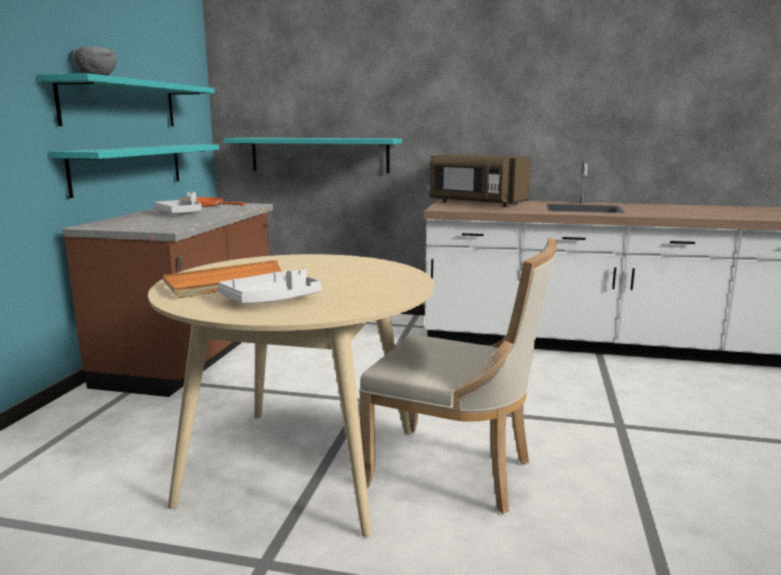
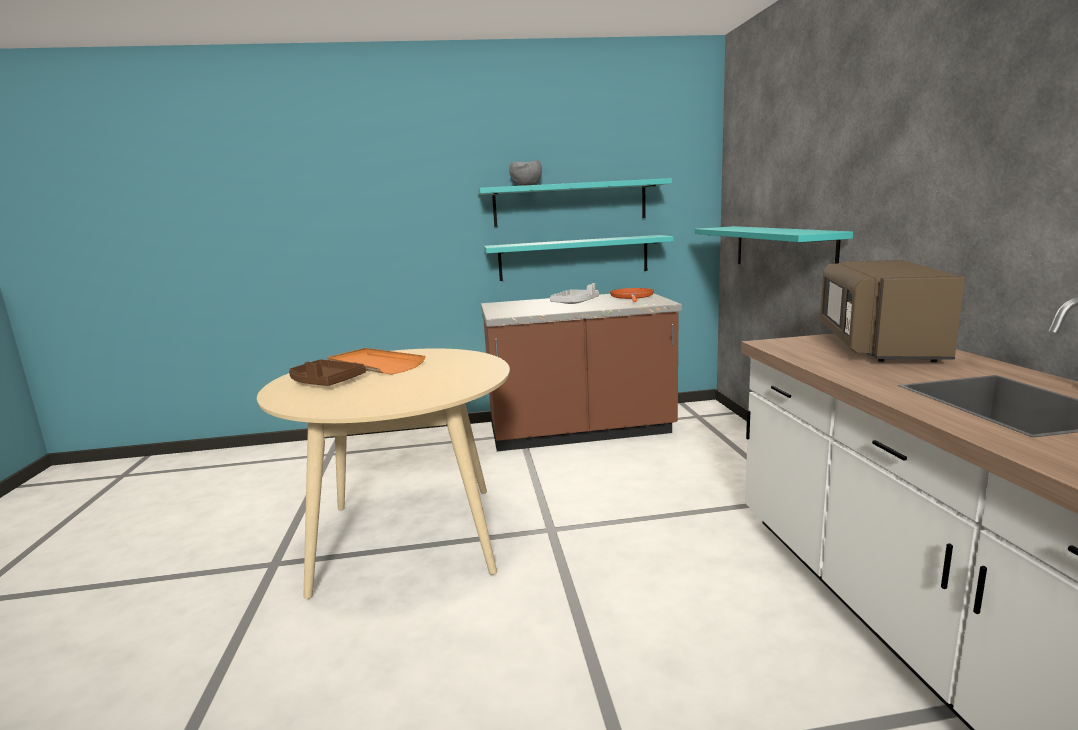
camera: 70 degrees right, 0 degrees up
(271, 300) = (325, 382): white tray -> brown tray
(456, 472) = (422, 623): beige chair -> none

